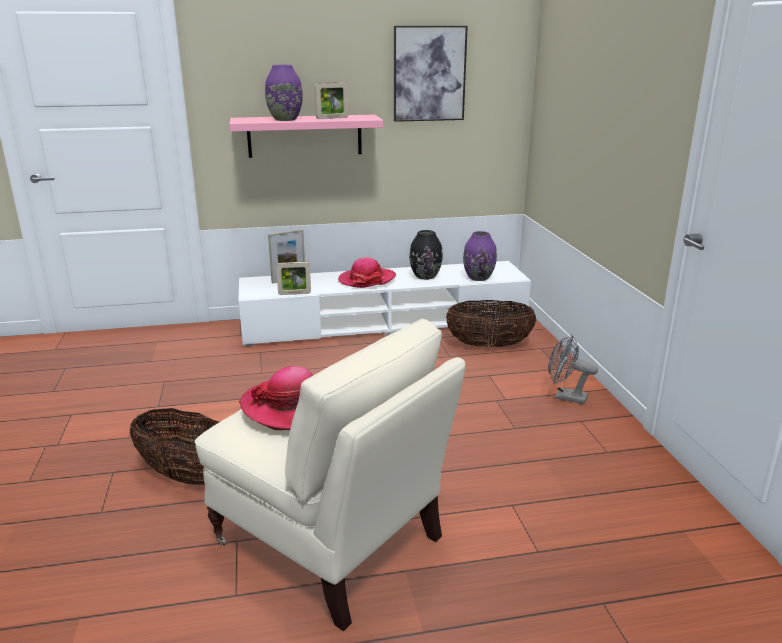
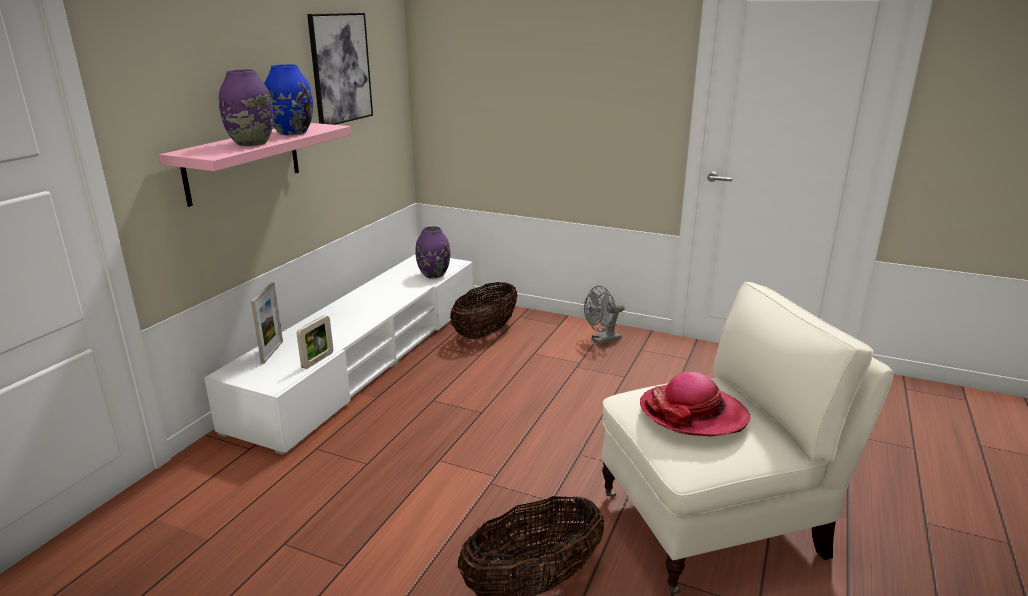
camera: 55 degrees left, 0 degrees up
(332, 118) = (292, 133): picture frame -> blue vase
(367, 280) = (350, 316): hat -> none
(425, 276) = (391, 291): black vase -> none

